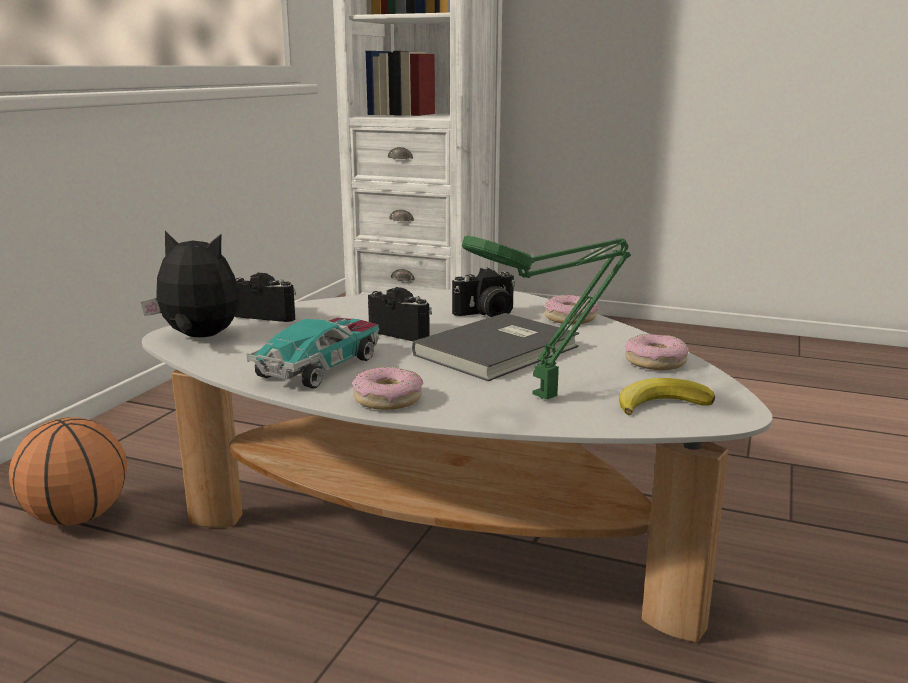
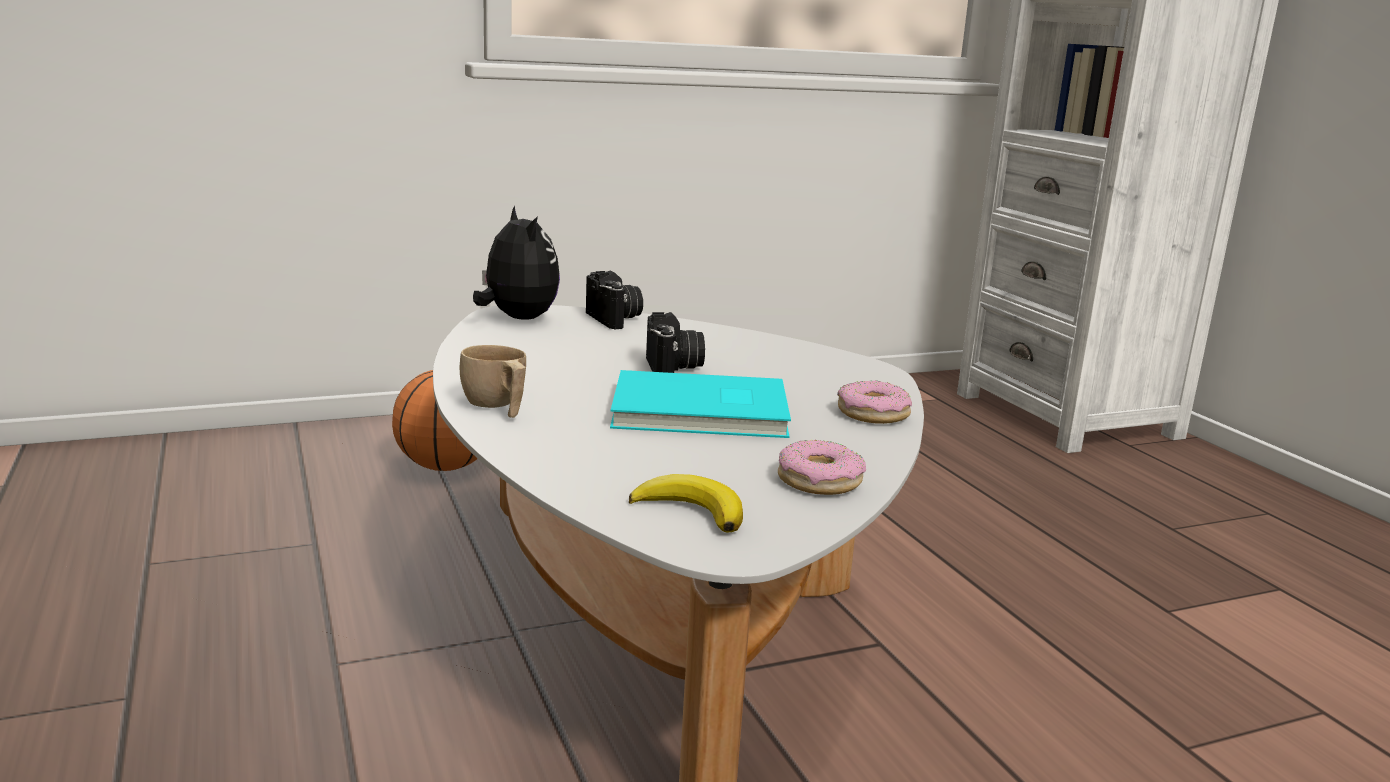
camera: 45 degrees right, 0 degrees up
(320, 366) = (529, 367): toy car -> none
(388, 399) = (497, 407): donut -> beige cup
(487, 314) = (799, 381): camera -> none
(501, 351) = (703, 412): grey book -> turquoise book
(549, 395) = (619, 459): green table lamp -> none

